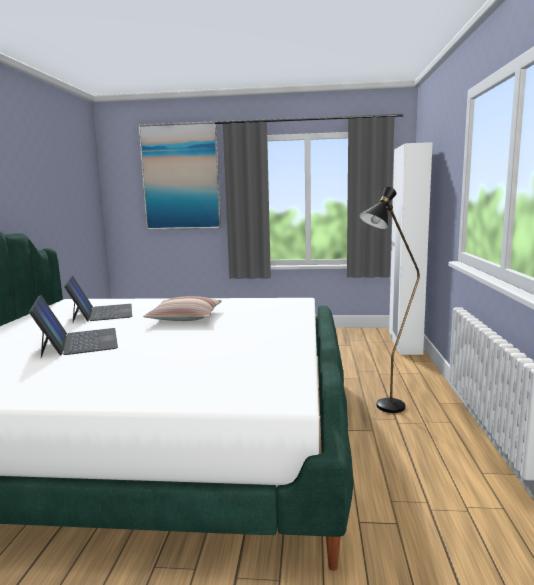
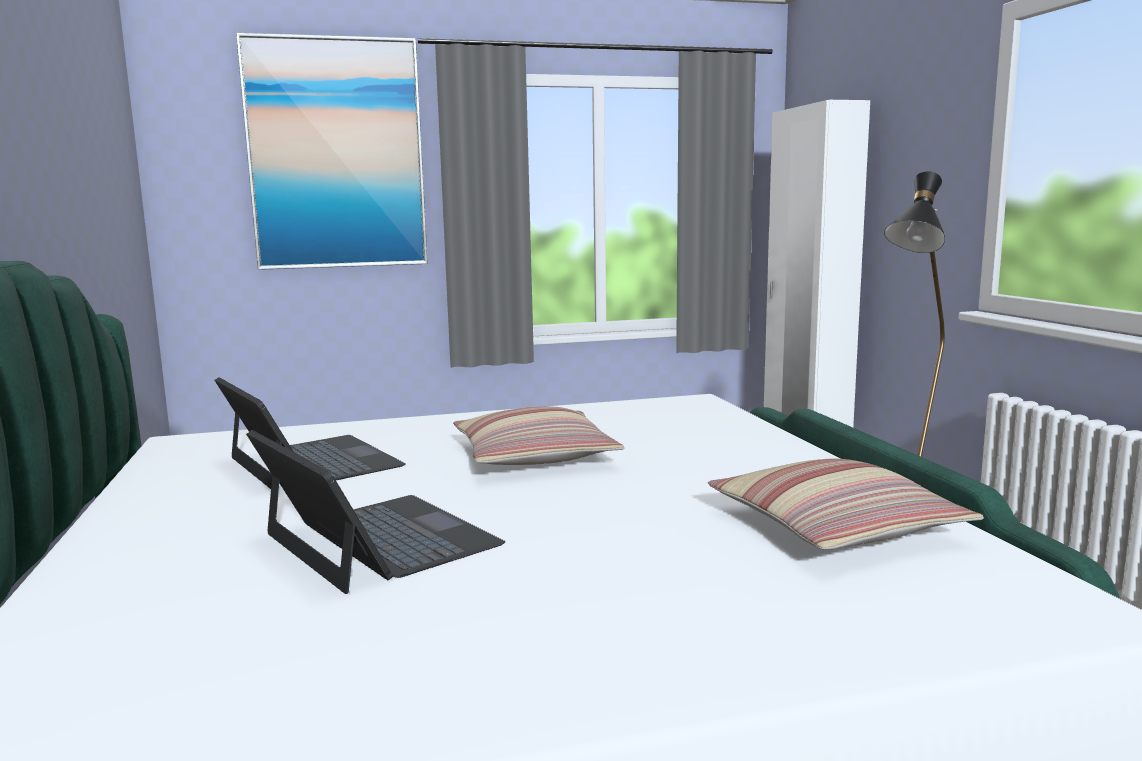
camera: 20 degrees left, 0 degrees up
(251, 357) = (835, 527): none -> pillow

